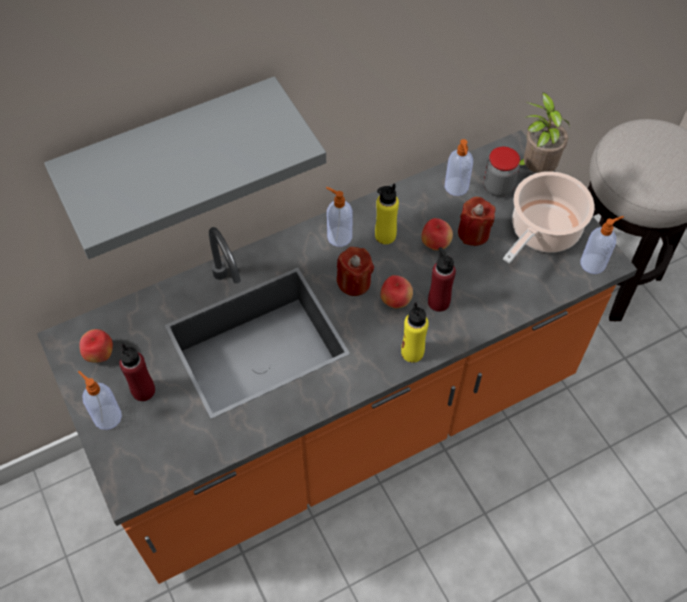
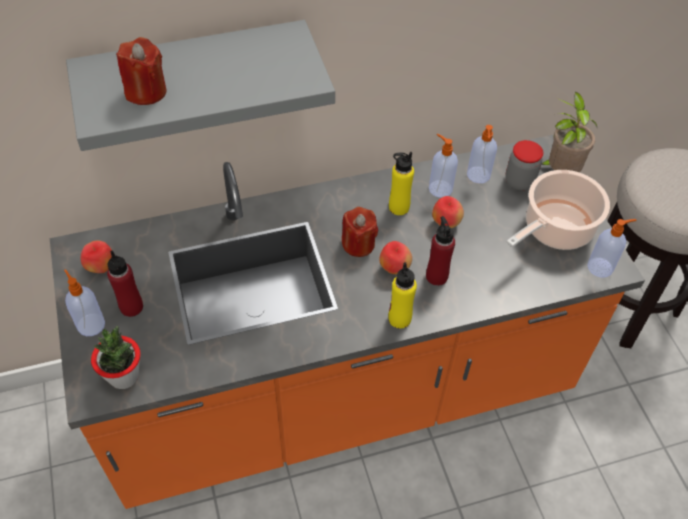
camera: 10 degrees right, 5 degrees down
(156, 463) = (124, 376): none -> potted plant
(338, 236) = (354, 200): soap dispenser -> soap dispenser (439, 188)
(473, 233) = (485, 219): red candle -> red candle (146, 91)

